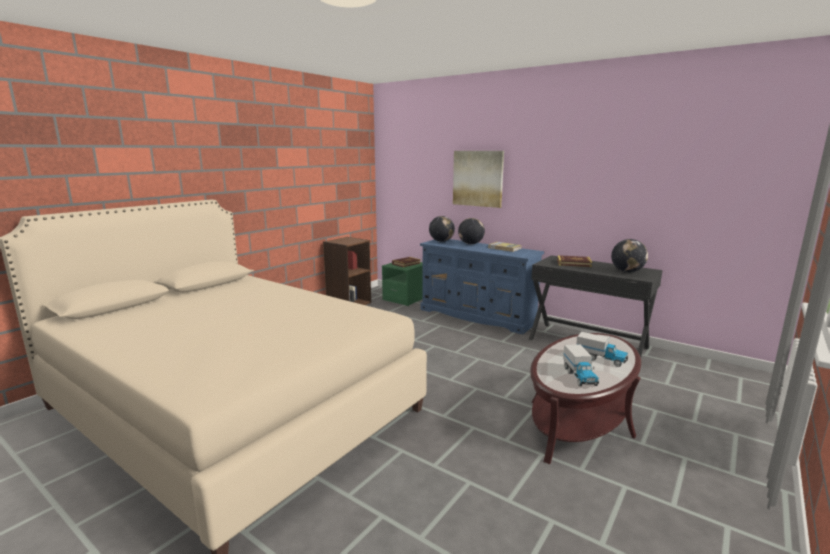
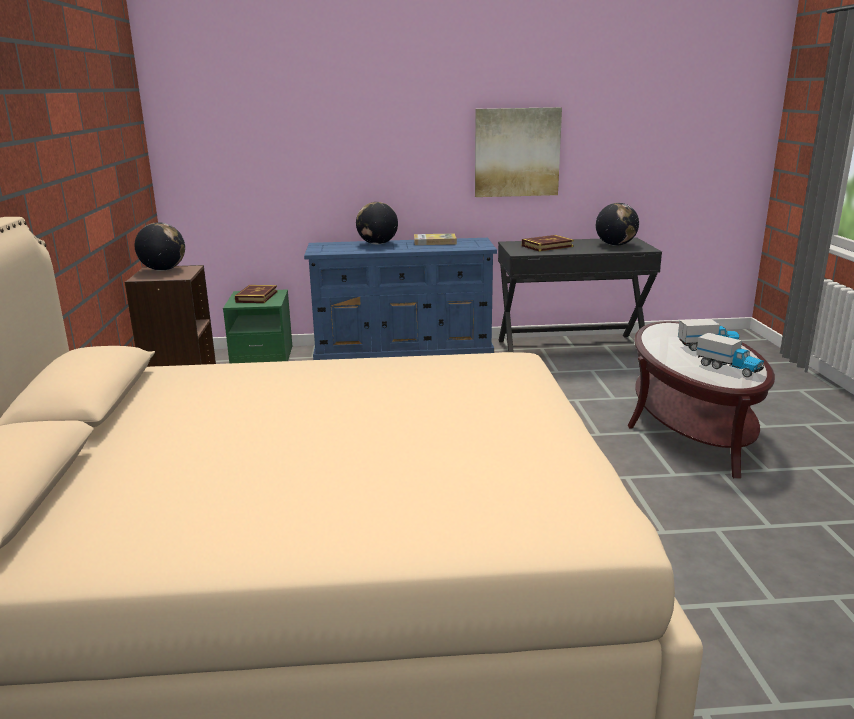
camera: 40 degrees left, 5 degrees up
(441, 241) = (327, 247): globe -> globe (163, 269)
(478, 178) = (369, 137): picture -> picture (517, 152)

